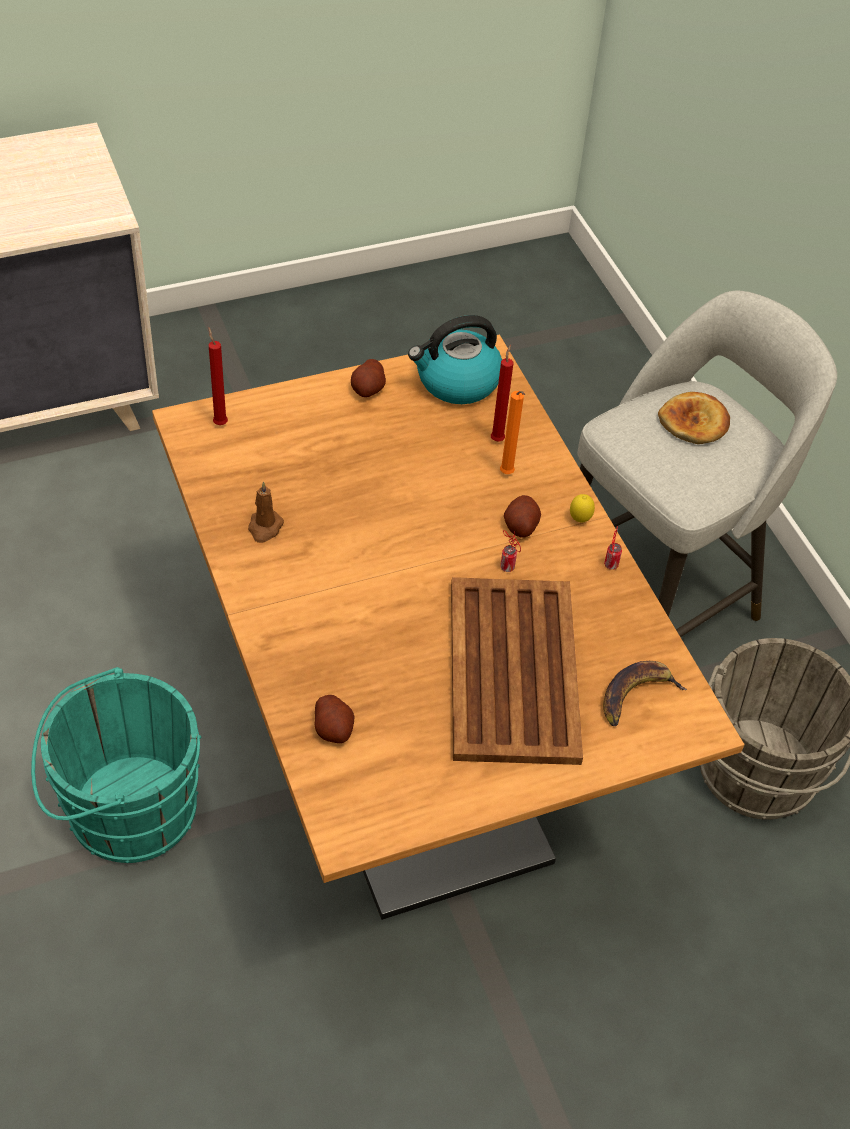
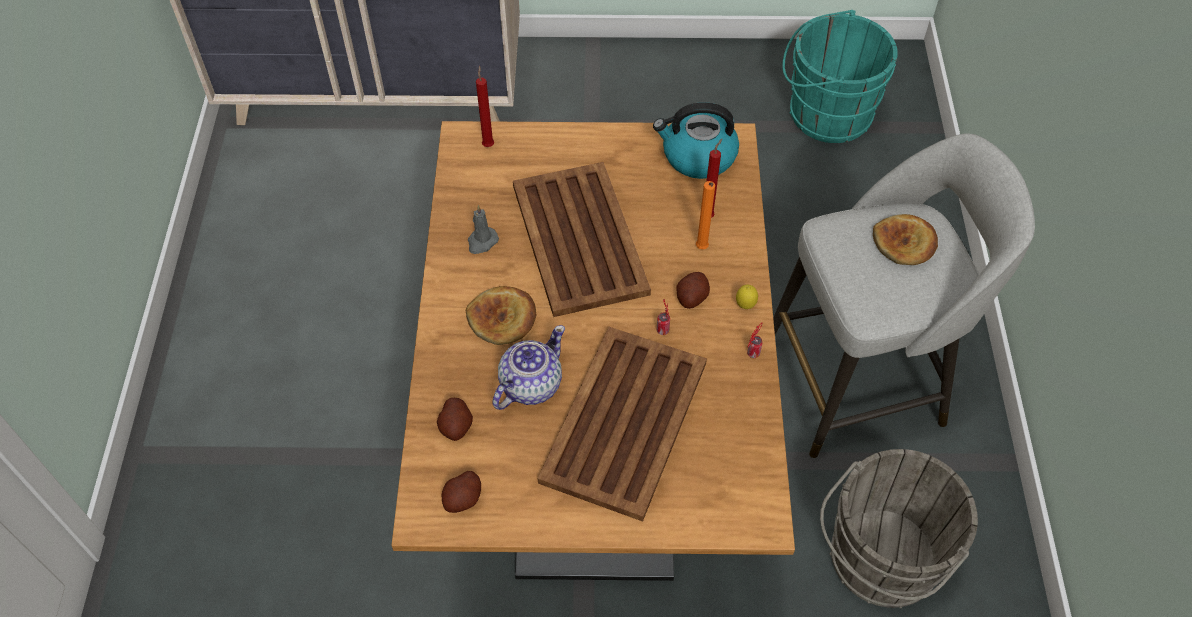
camera: 25 degrees right, 5 degrees up
(124, 810) = (361, 427): turquoise bucket -> turquoise bucket (824, 113)
(265, 528) = (482, 242): brown candle -> grey candle
(328, 602) = (502, 318): none -> bread
(368, 389) = (620, 145): potato -> potato (463, 499)
(372, 499) = (579, 240): none -> brown tray
(393, 662) = (529, 385): none -> teapot
(636, 695) = (719, 475): banana -> none

